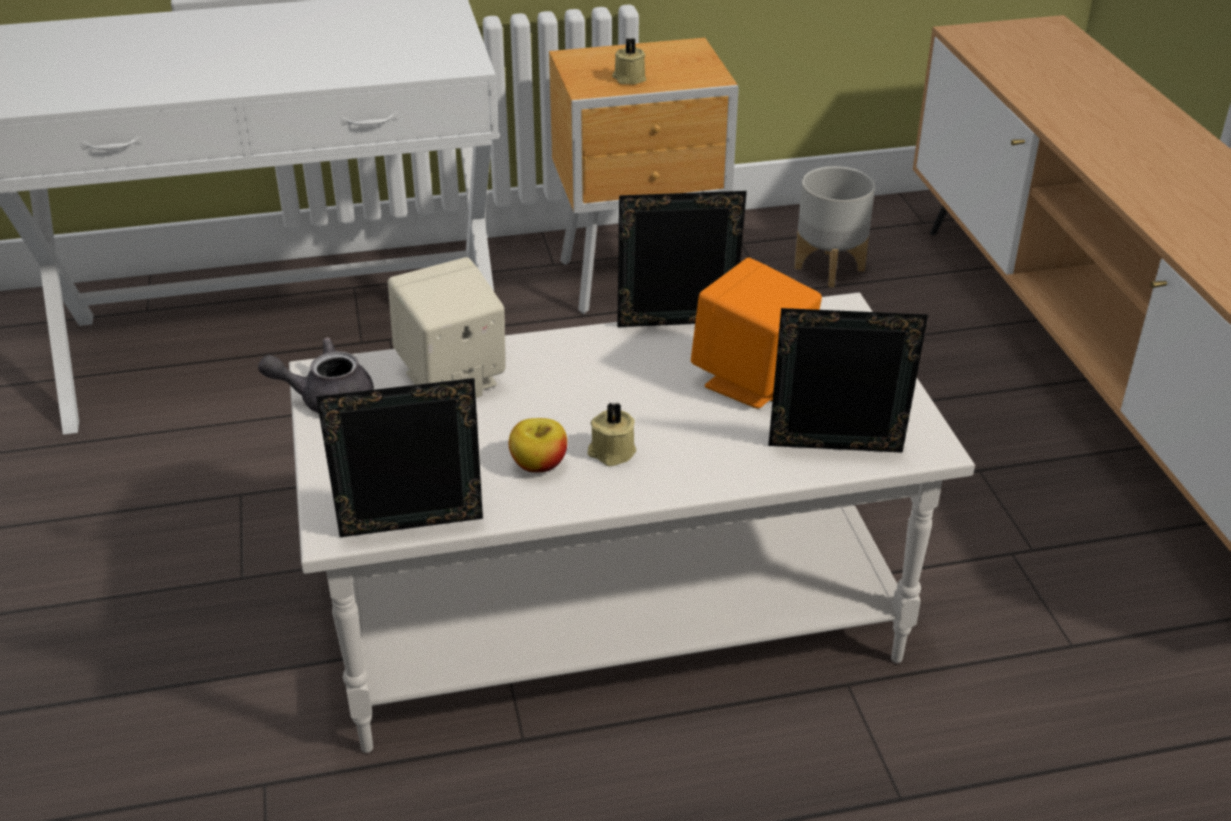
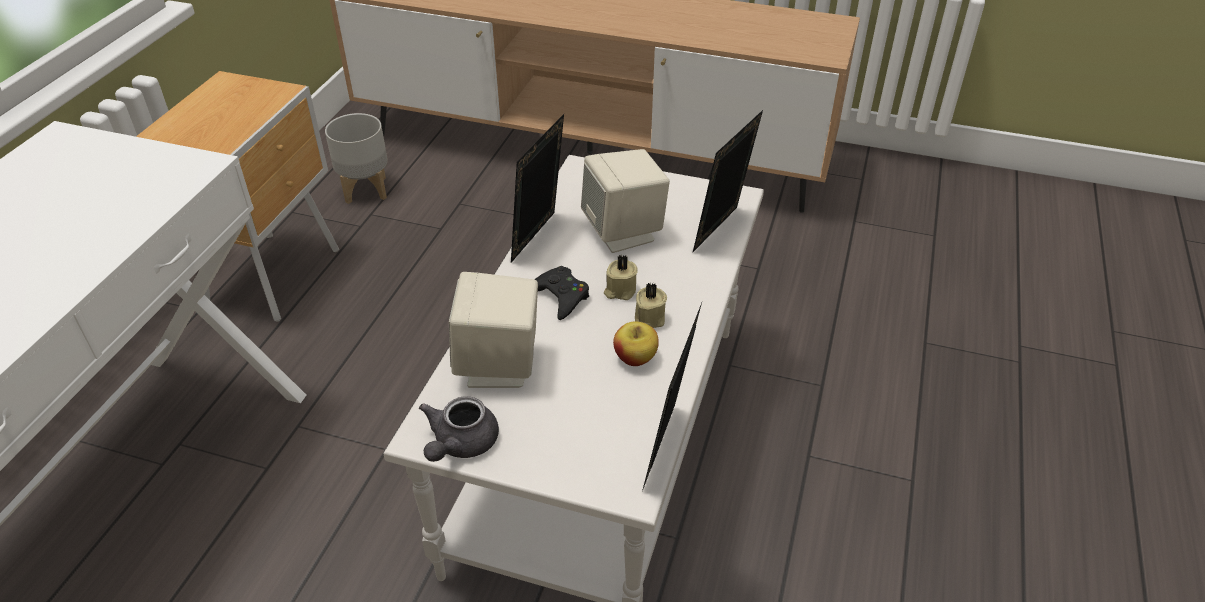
camera: 60 degrees left, 5 degrees up
(593, 379) = (560, 297): none -> black game controller
(628, 79) = (232, 123): beige candle -> beige candle (619, 290)
(752, 382) = (624, 232): orange speaker -> beige speaker

